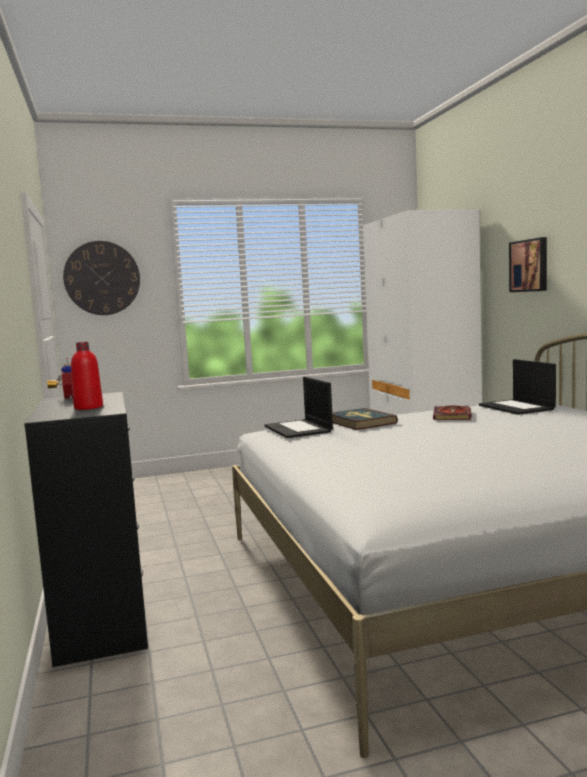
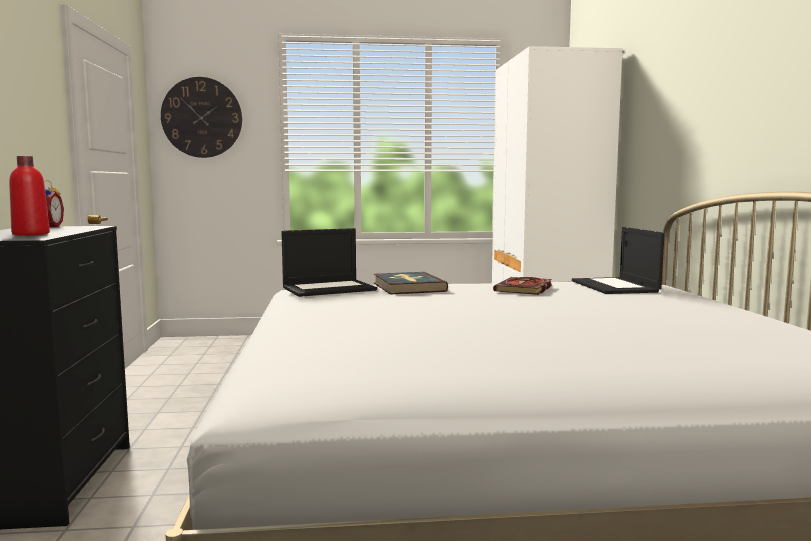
camera: 10 degrees right, 0 degrees up
(299, 429) = (329, 288): laptop -> laptop turned 105 degrees counterclockwise
(529, 265) = (668, 114): picture -> none

